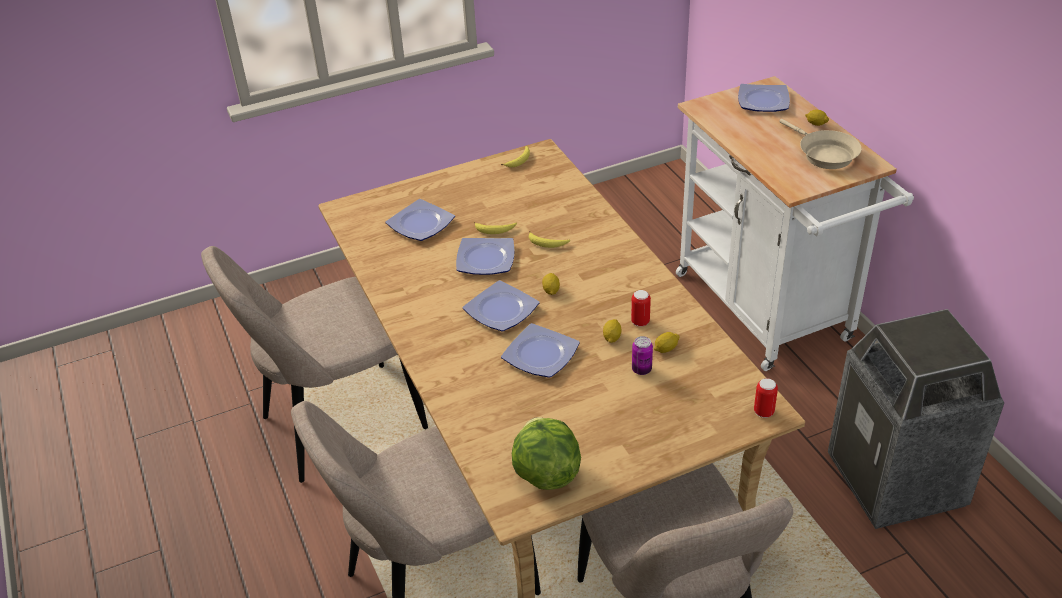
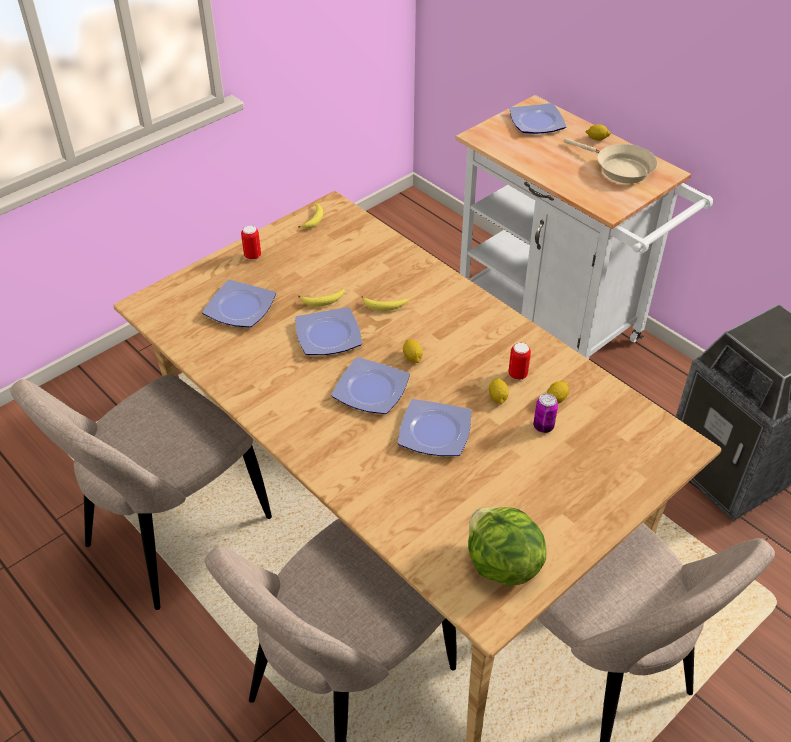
camera: 20 degrees left, 5 degrees up
(763, 412) = (679, 446): can -> can (252, 256)

